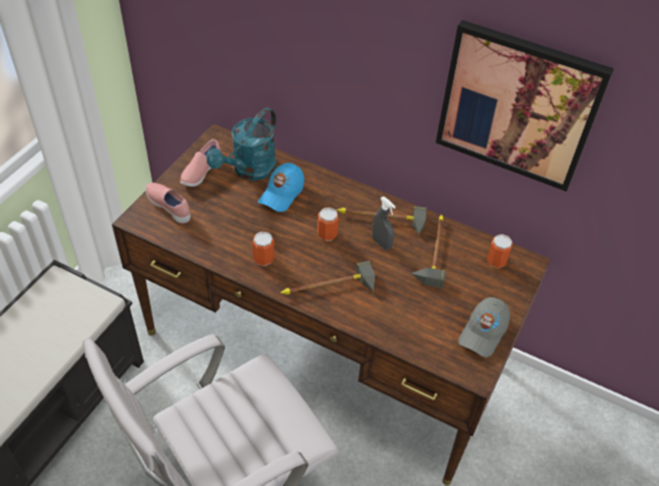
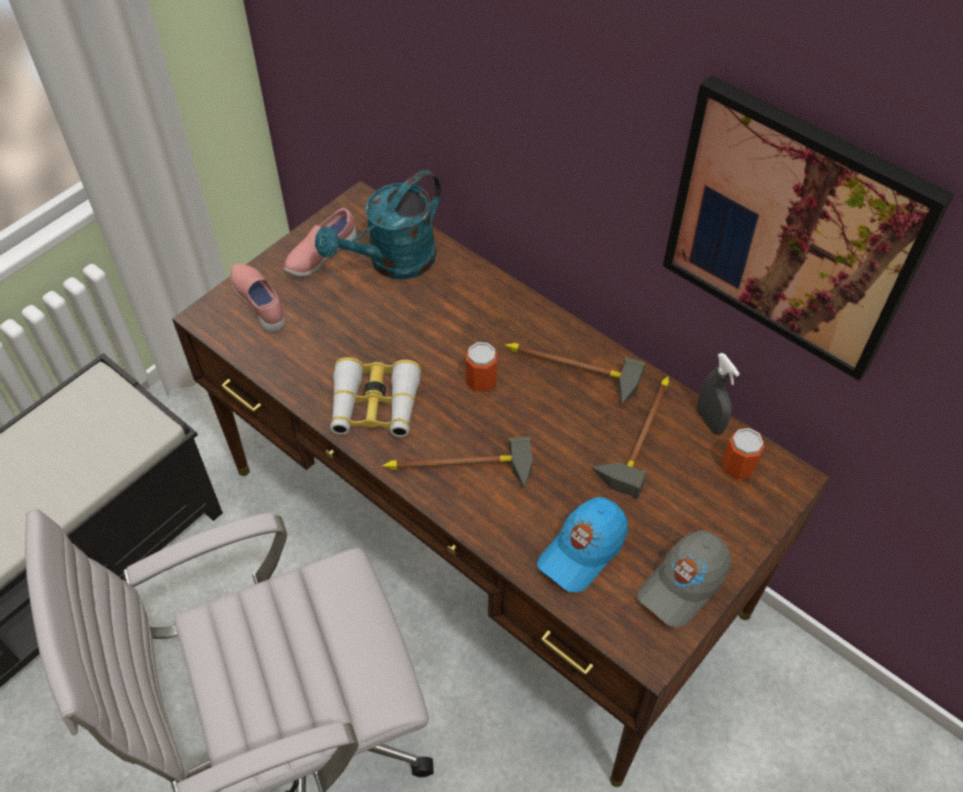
camera: 15 degrees right, 5 degrees up
(263, 259) = (375, 406): can -> binoculars
(281, 194) = (430, 306): blue cap -> blue cap (582, 550)
(381, 243) = (561, 409): grey spray bottle -> grey spray bottle (709, 421)

